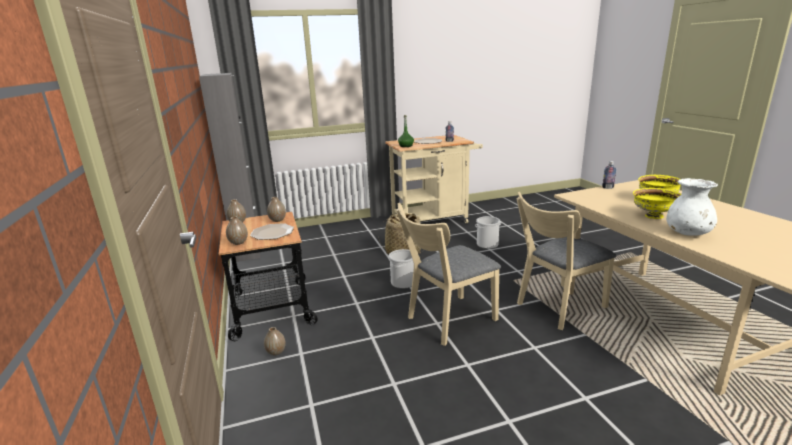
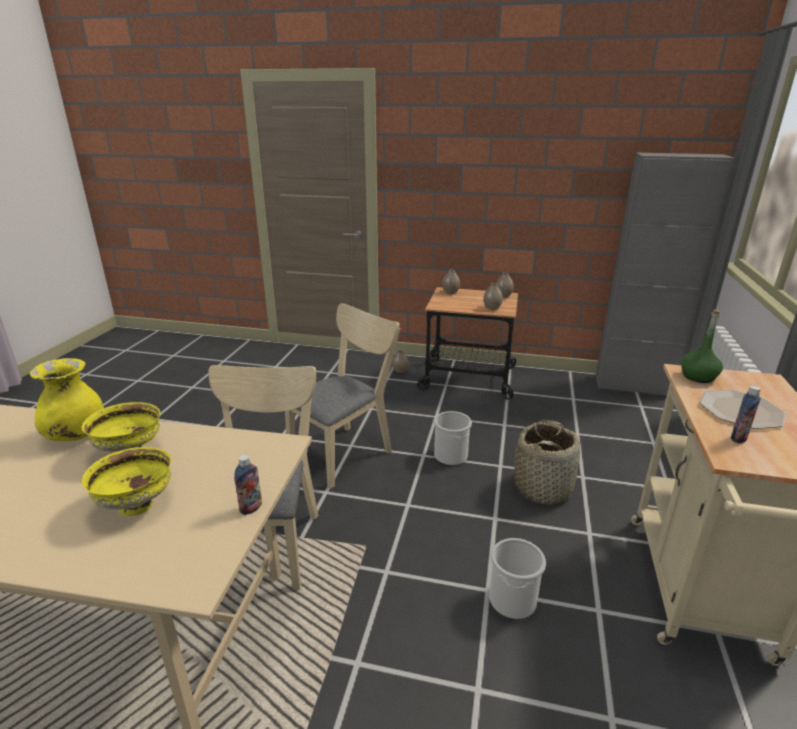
camera: 120 degrees right, 5 degrees up
(272, 233) = (458, 303): plate -> none
(447, 321) = (346, 452): beige chair -> beige chair turned 45 degrees clockwise
(687, 233) = (76, 435): white vase -> yellow vase

